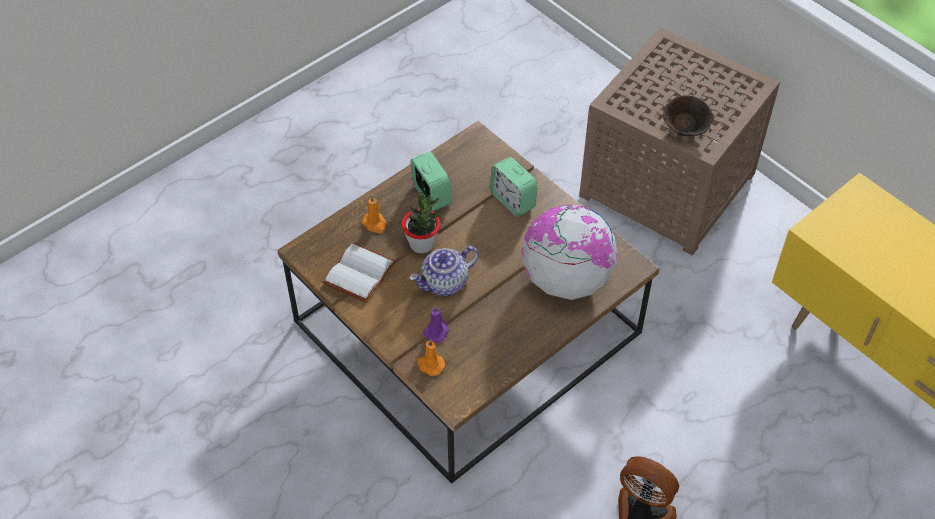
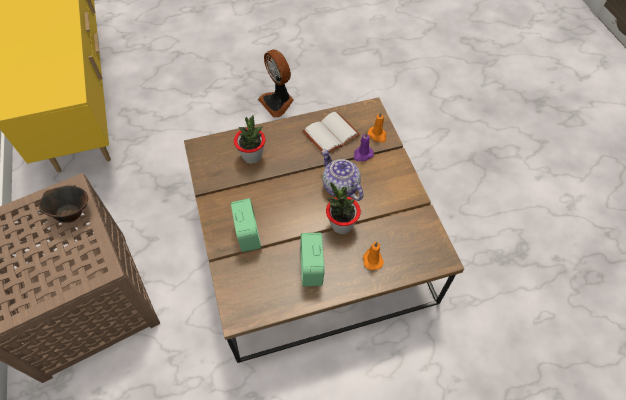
camera: 155 degrees left, 5 degrees up
(358, 272) = (402, 221): white book -> white book (331, 135)
(444, 283) = (340, 186): teapot -> teapot turned 120 degrees counterclockwise
(566, 279) = (252, 156): globe -> potted plant

